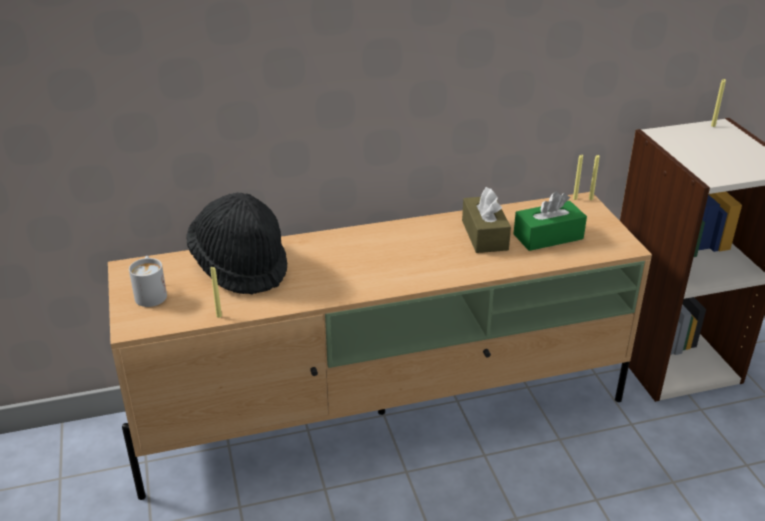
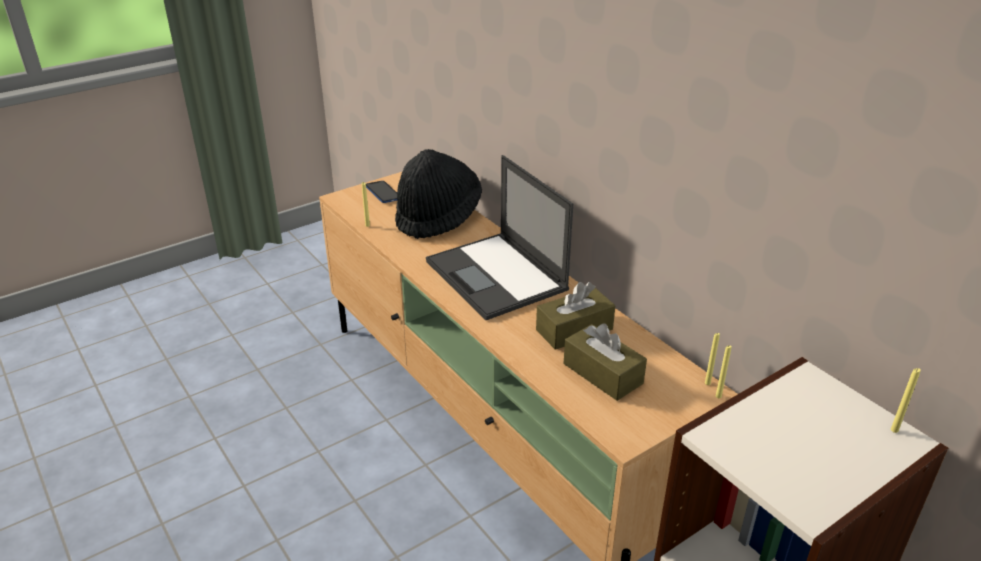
camera: 70 degrees right, 0 degrees up
(151, 293) = (383, 193): white mug -> phone
(380, 254) = (497, 276): none -> laptop
(548, 237) = (602, 373): green tissue box -> brown tissue box

